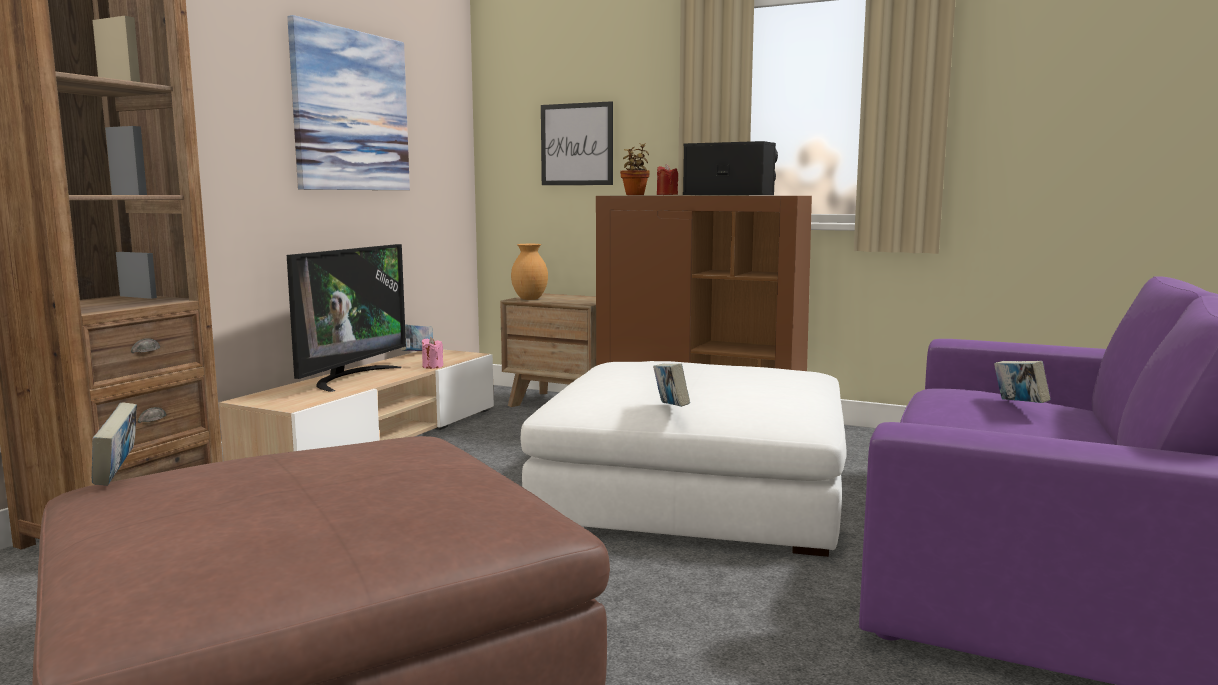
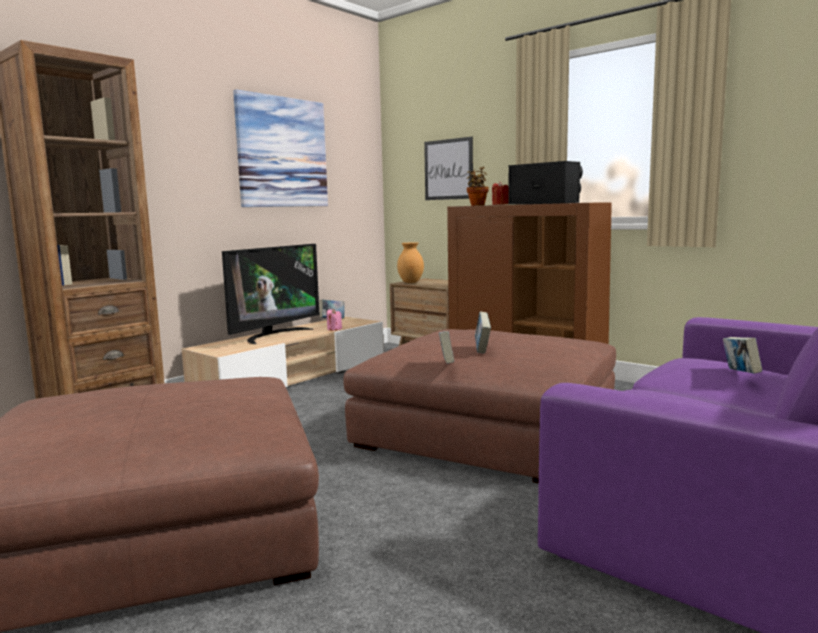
camera: 15 degrees right, 0 degrees up
(118, 474) = (55, 391): book -> book (482, 349)
(695, 491) = (488, 429): white ottoman -> brown ottoman

